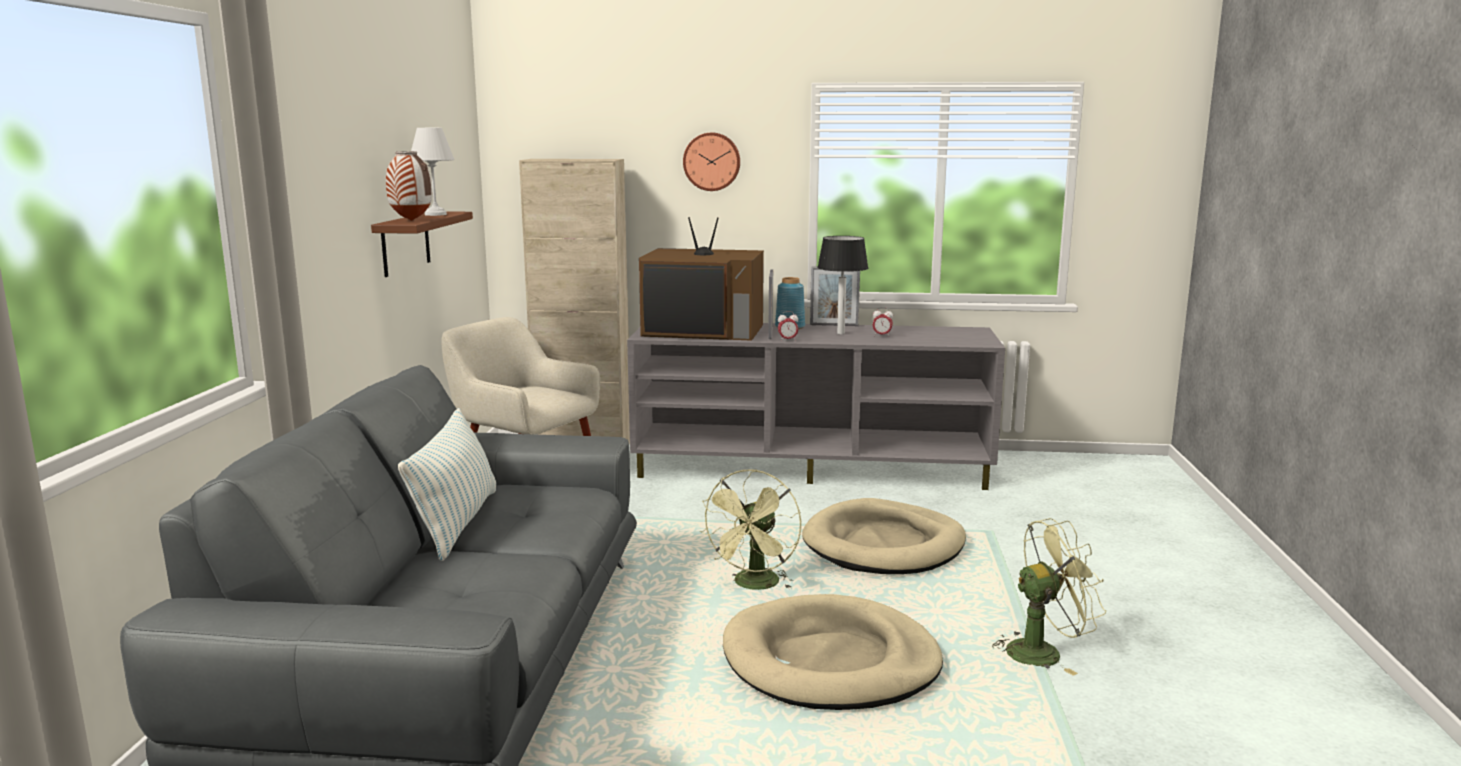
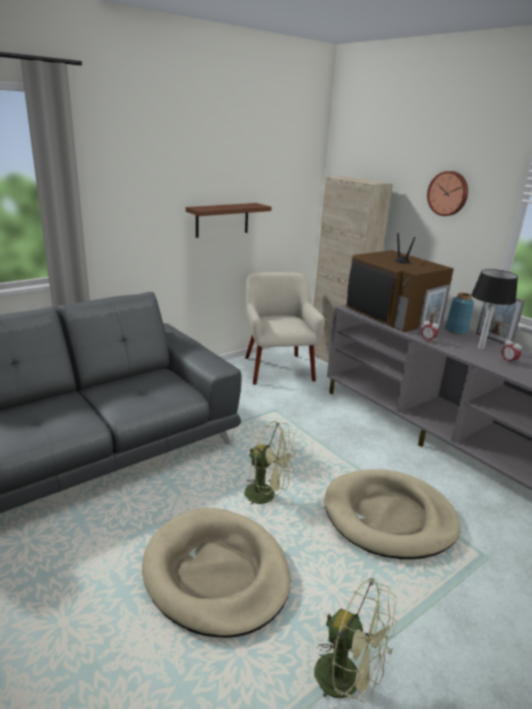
camera: 45 degrees right, 10 degrees up
(410, 220) = (211, 207): vase -> none
(435, 214) = (243, 205): white table lamp -> none
(456, 523) = (108, 383): pillow -> none
(754, 586) = (267, 496): green fan -> green fan turned 135 degrees counterclockwise

